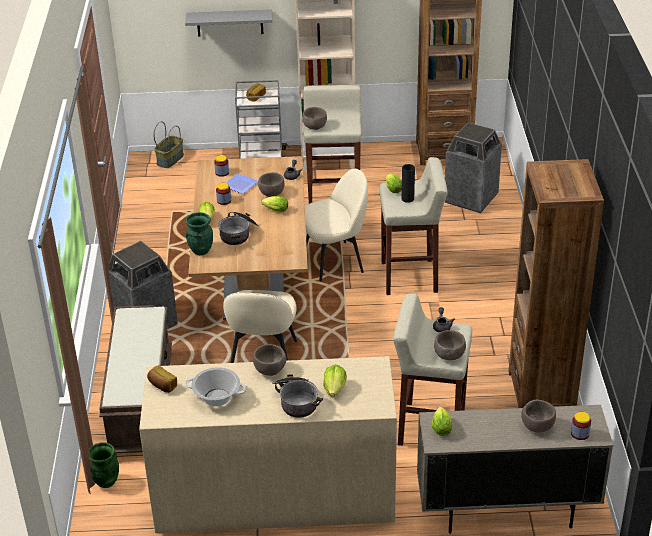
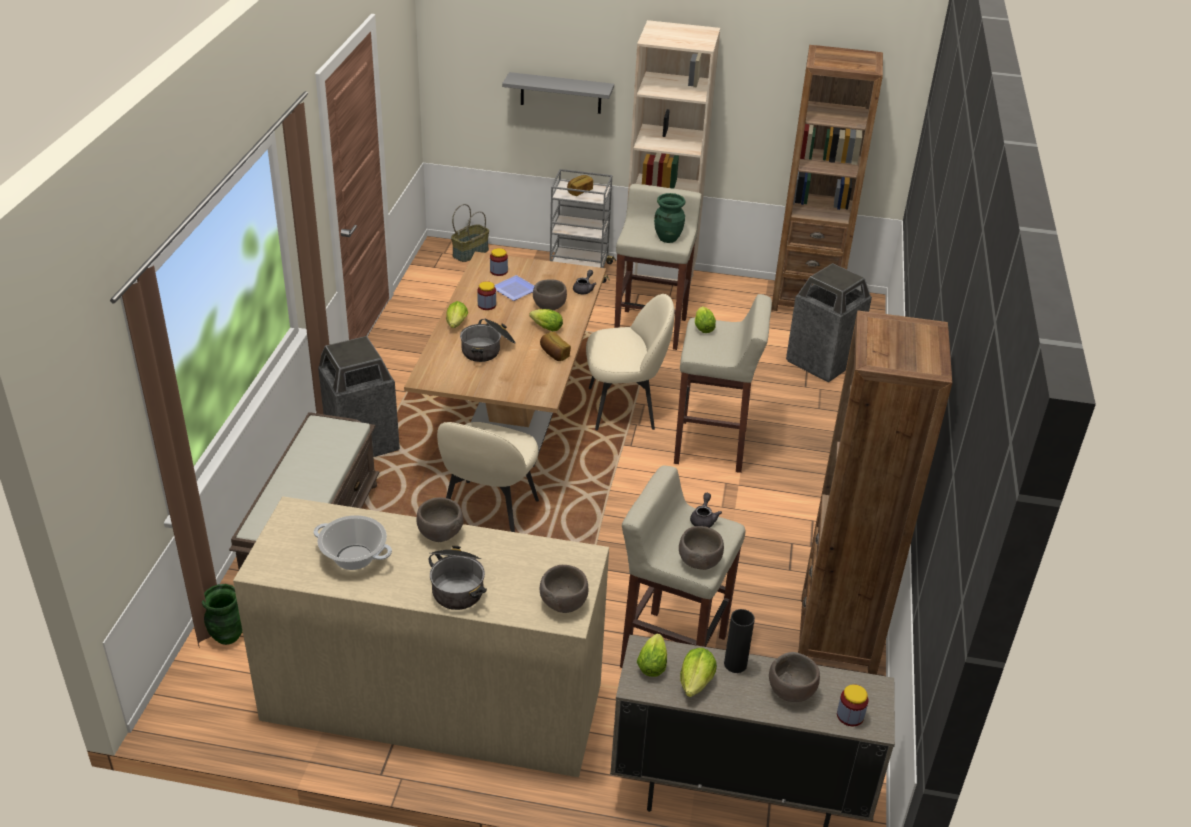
camera: 10 degrees right, 0 degrees up
(162, 385) = (290, 526): bread -> bread (554, 354)
(200, 250) = (431, 361): green vase -> green vase (667, 238)
(314, 127) = (632, 236): brown bowl -> brown bowl (563, 604)
(335, 389) = (516, 578): lettuce -> lettuce (696, 683)
(407, 199) = (718, 343): black vase -> black vase (735, 664)

